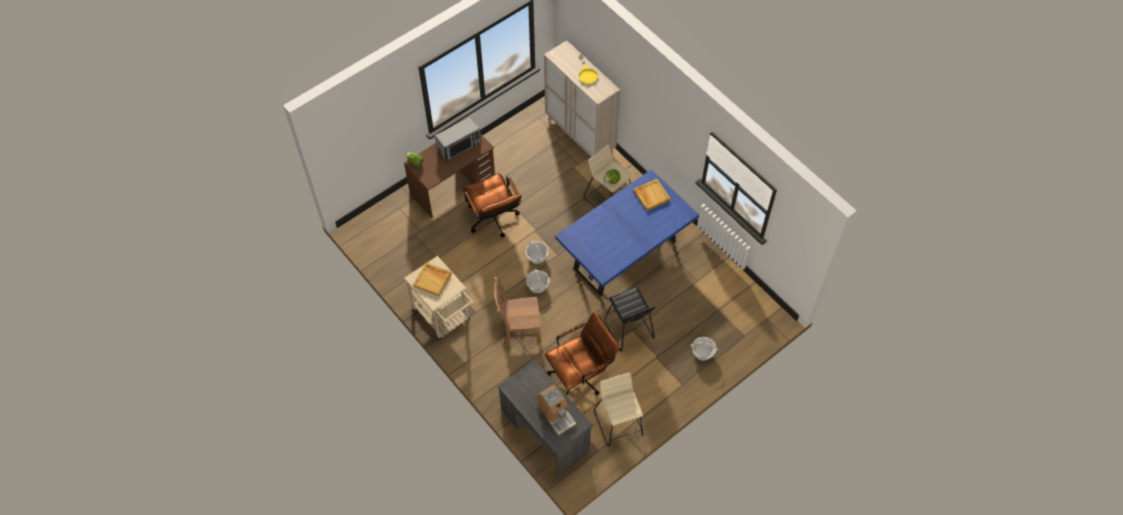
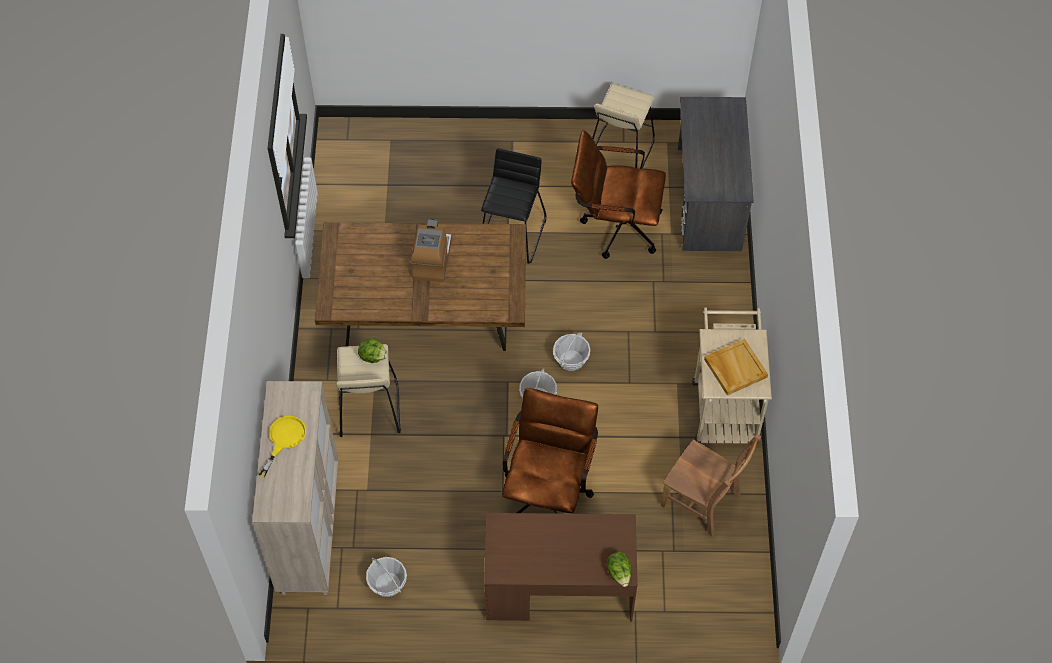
camera: 140 degrees left, 0 degrees up
(459, 146) = (533, 552): microwave -> none
(518, 329) = (642, 326): brown chair -> brown chair (703, 502)
(556, 415) = (711, 130): coffee machine -> coffee machine (432, 259)
(625, 255) = (425, 321): blue dining table -> brown dining table
(651, 195) = (353, 286): beige tray -> none
(702, 353) = (456, 155): basket -> basket (387, 584)

